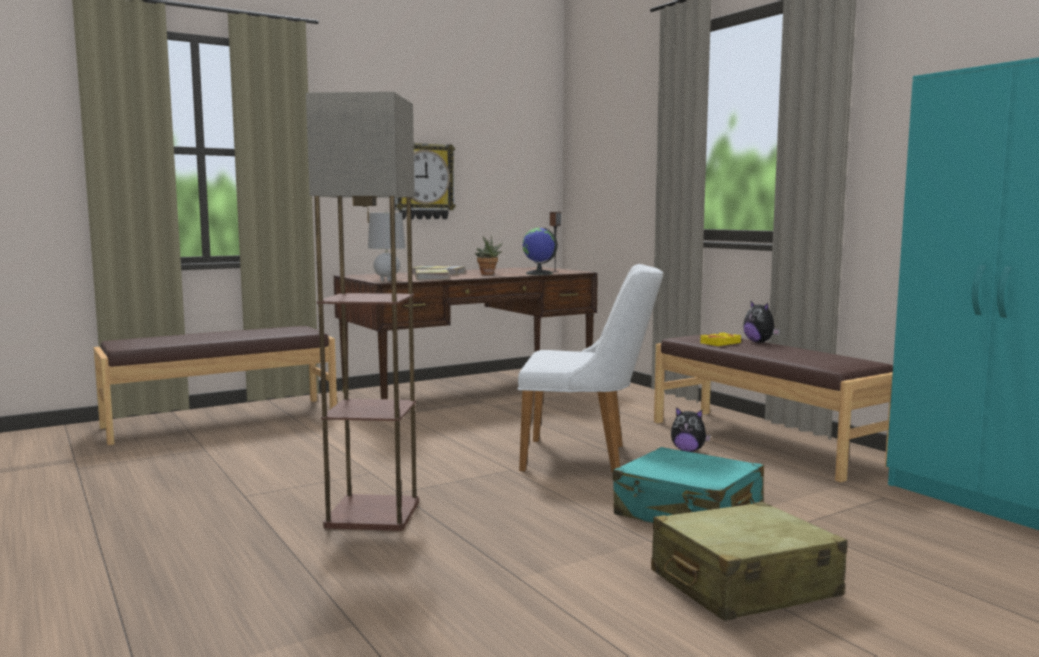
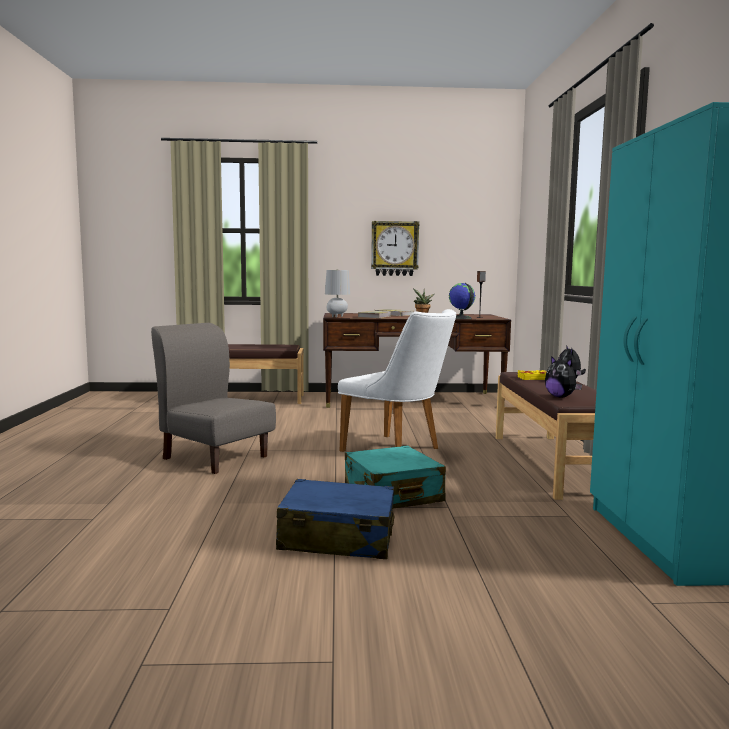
camera: 30 degrees right, 0 degrees up
(372, 513) = (215, 457): floor lamp -> grey chair
(688, 450) = (479, 459): plush toy -> plush toy (560, 397)
(743, 585) = (337, 538): beige suitcase -> blue suitcase

